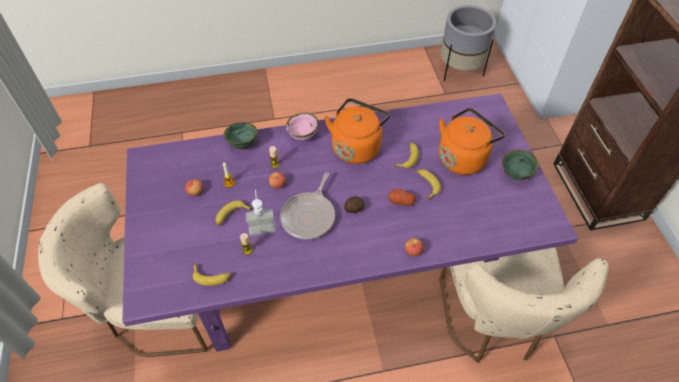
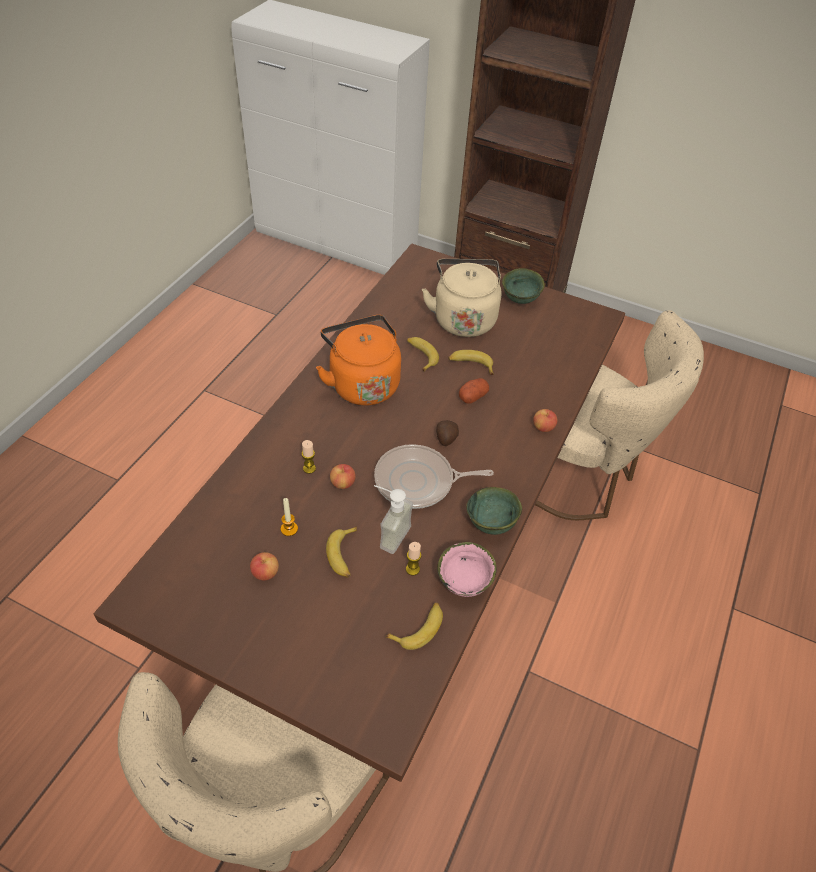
camera: 55 degrees left, 5 degrees down
(242, 145) = (241, 481): green bowl -> green bowl (491, 525)
(303, 136) = (295, 417): pink bowl -> pink bowl (465, 584)
(309, 216) = (418, 482): frying pan -> frying pan turned 120 degrees clockwise
(340, 267) = (400, 556): purple dining table -> brown dining table
(460, 70) = (261, 283): grey planter -> none
(463, 157) = (463, 318): orange kettle -> beige kettle

